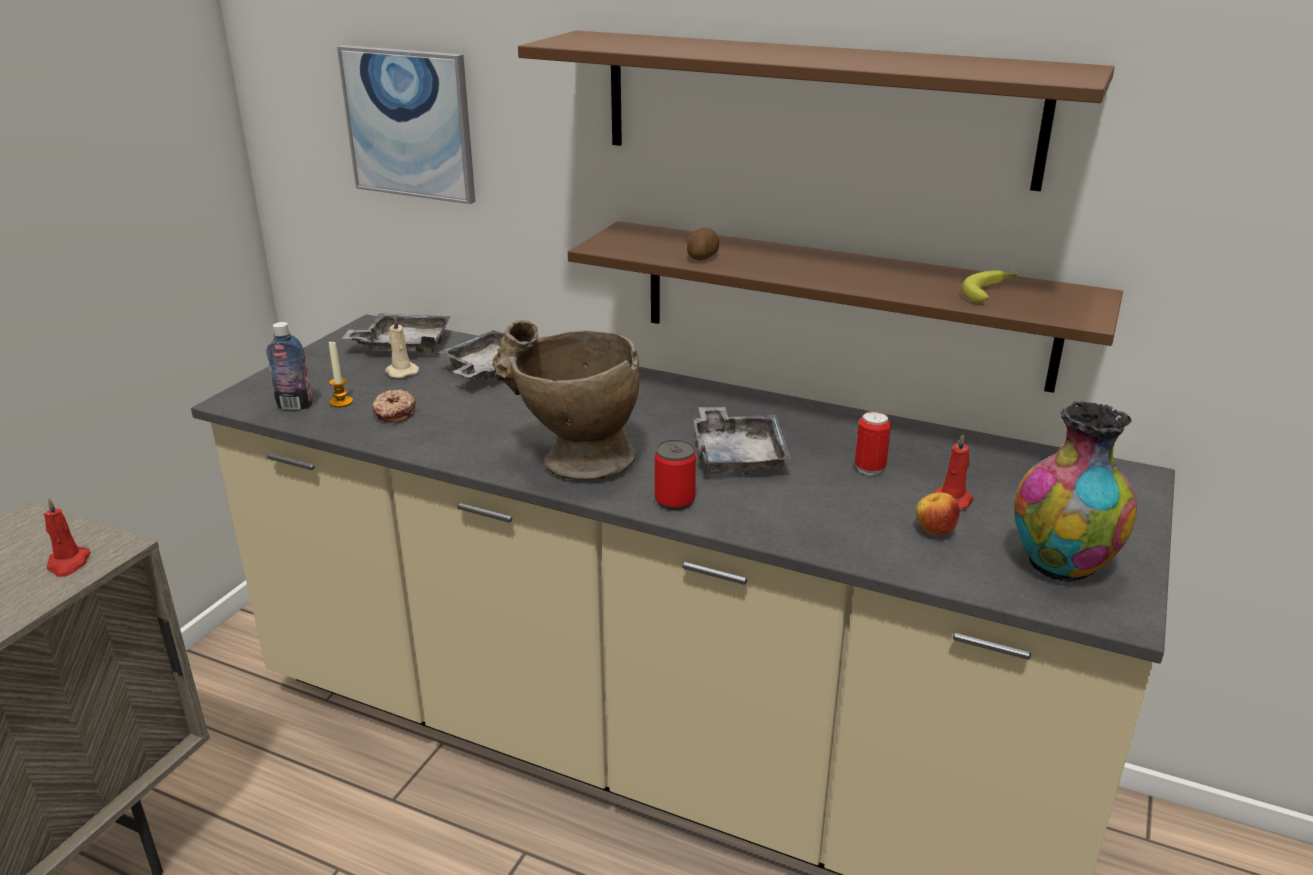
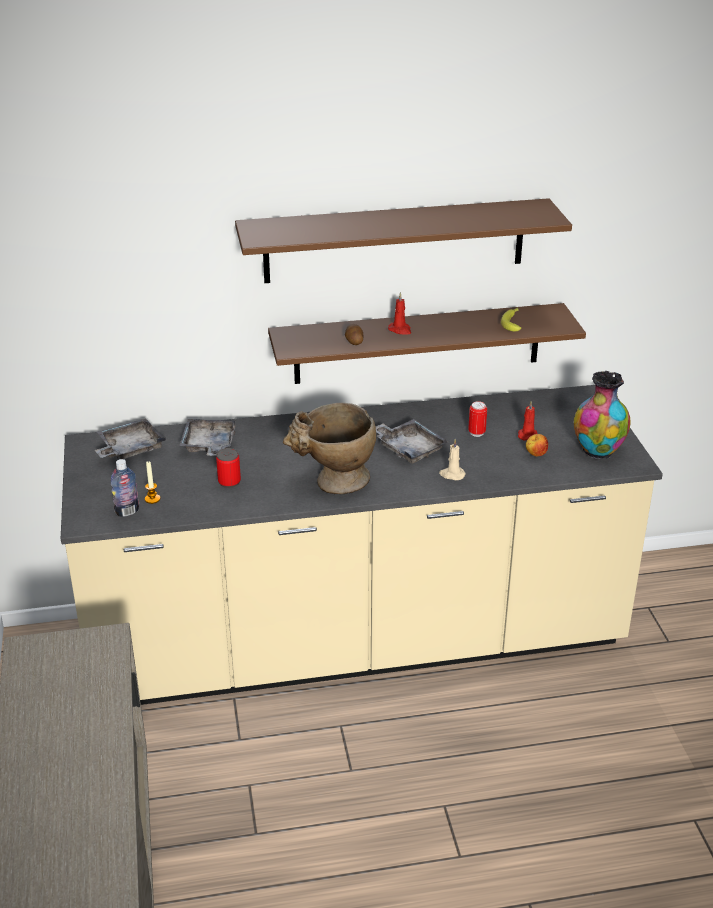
camera: 35 degrees left, 5 degrees up
(68, 563) = (99, 655): red candle -> red candle (400, 330)
(394, 413) = (195, 493): donut -> none
(401, 371) = (157, 466): beige candle -> beige candle (452, 474)
(410, 123) = (101, 296): picture -> none
(674, 501) = (410, 485): can -> can (229, 482)

